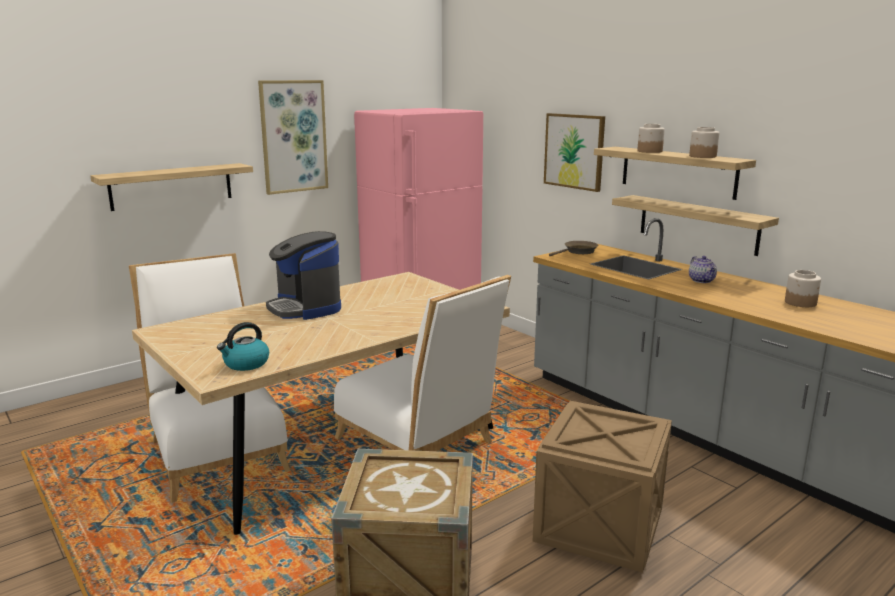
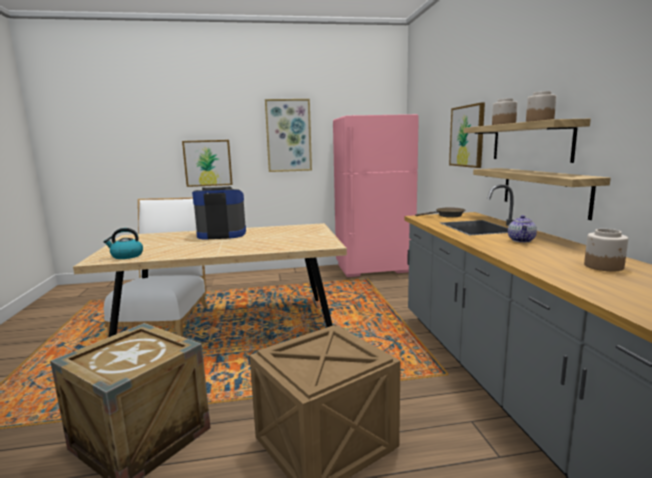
camera: 30 degrees right, 5 degrees down
(171, 186) = (208, 163): shelf -> picture
(305, 308) = (222, 234): coffee machine -> coffee machine turned 90 degrees clockwise
(420, 444) = (274, 344): white chair -> none

